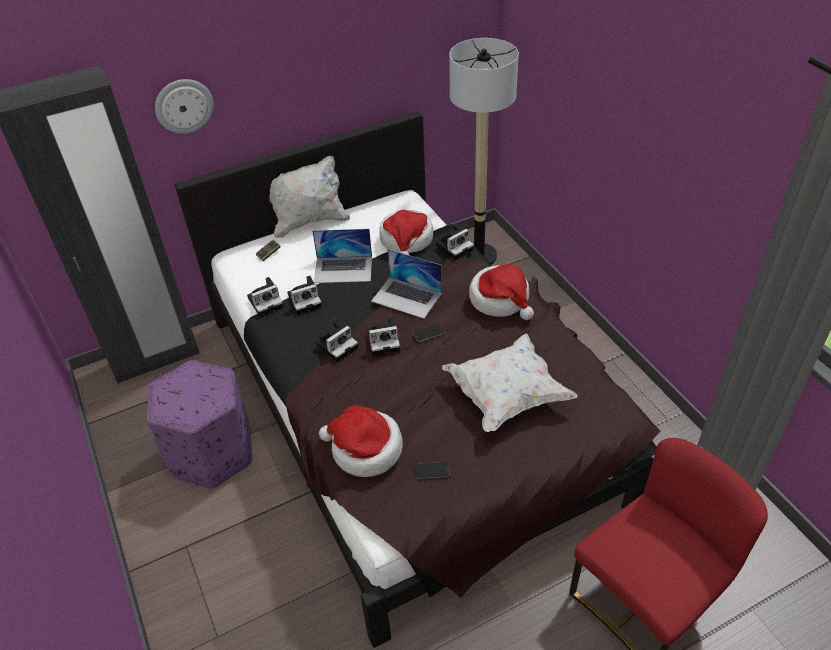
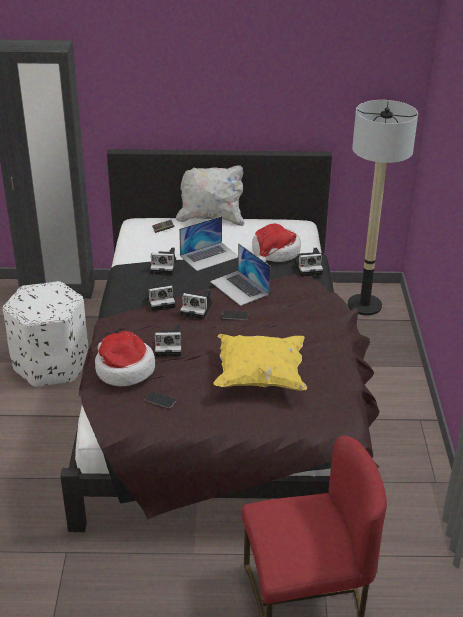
camera: 25 degrees right, 10 degrees down
(184, 105) = (129, 89): wall clock -> none
(212, 452) = (51, 364): purple ottoman -> white ottoman
(266, 301) = (136, 258): camera -> camera (170, 346)
(343, 269) = (209, 256): laptop -> laptop turned 60 degrees counterclockwise
(500, 300) = (312, 313): hat -> none
(506, 396) = (260, 377): white pillow -> yellow pillow

